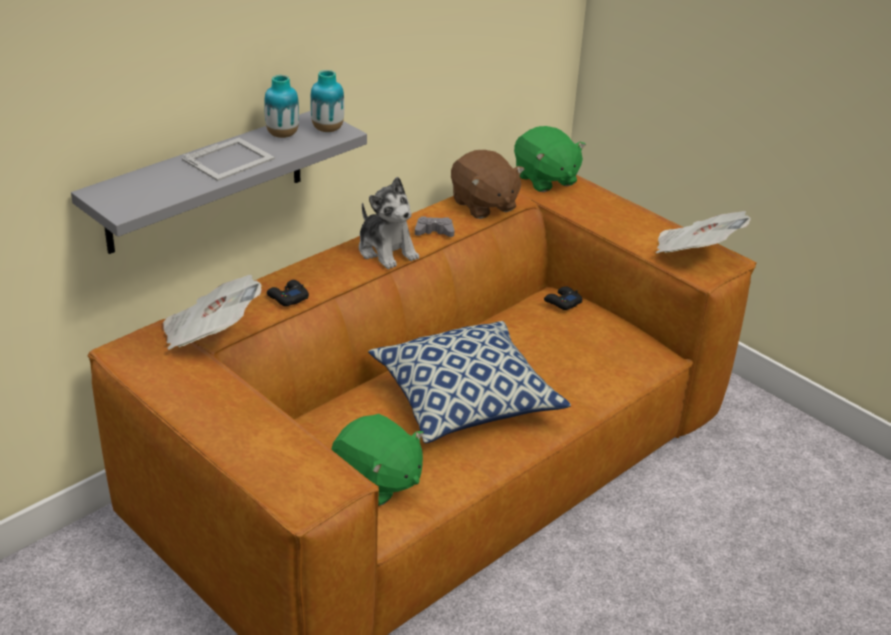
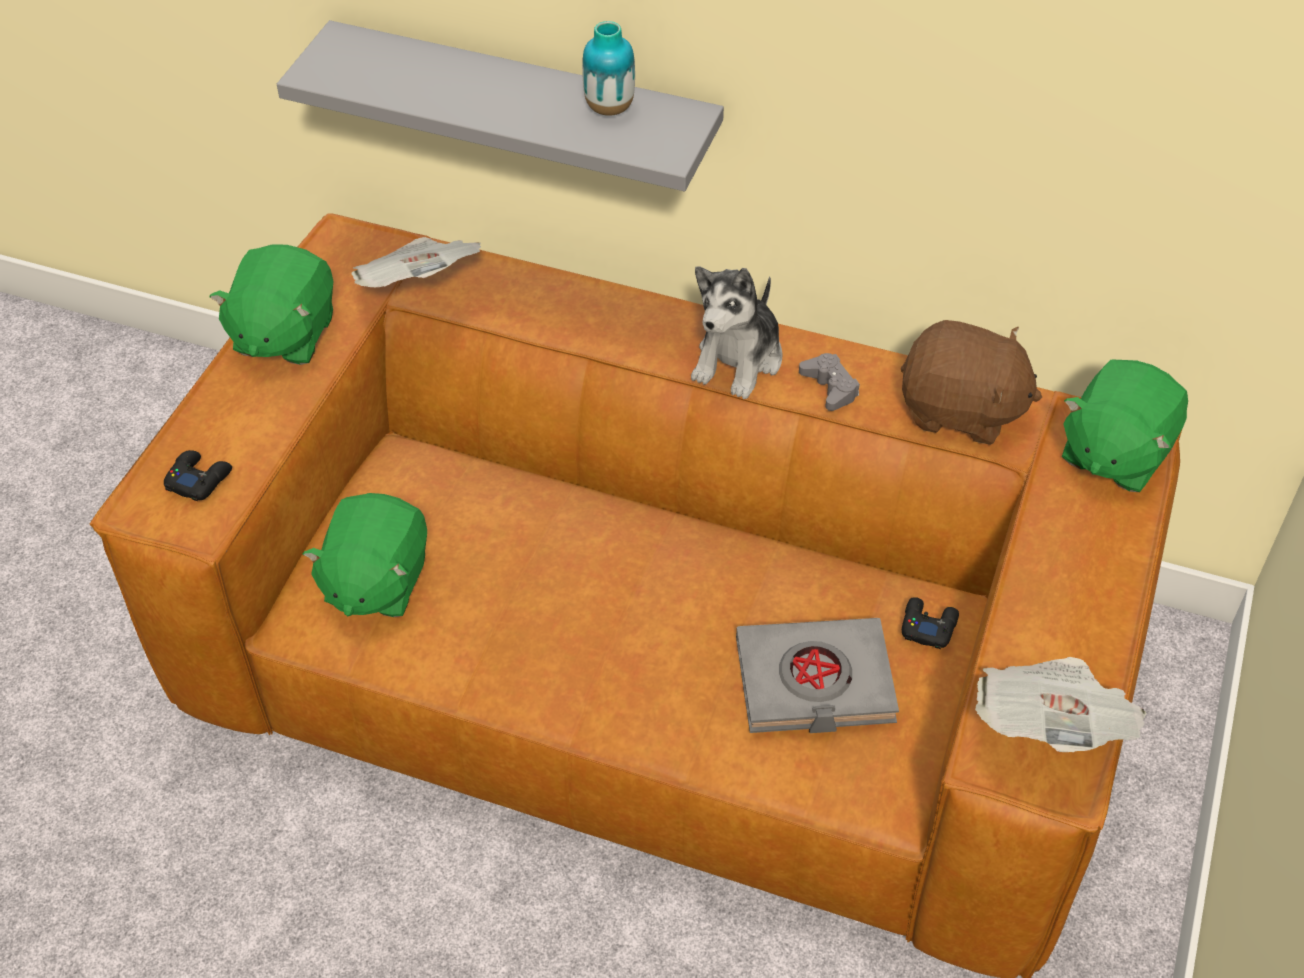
camera: 65 degrees right, 15 degrees up
(194, 400) = (283, 334): none -> green plush toy
(229, 159) = (503, 95): picture frame -> none
(287, 297) = (547, 316): black game controller -> black game controller (198, 479)
(327, 129) = (661, 138): vase -> none
(465, 401) = (597, 604): pillow -> none
(483, 205) = (961, 411): brown plush toy -> brown plush toy turned 105 degrees counterclockwise
(574, 348) = (814, 682): none -> grey book

